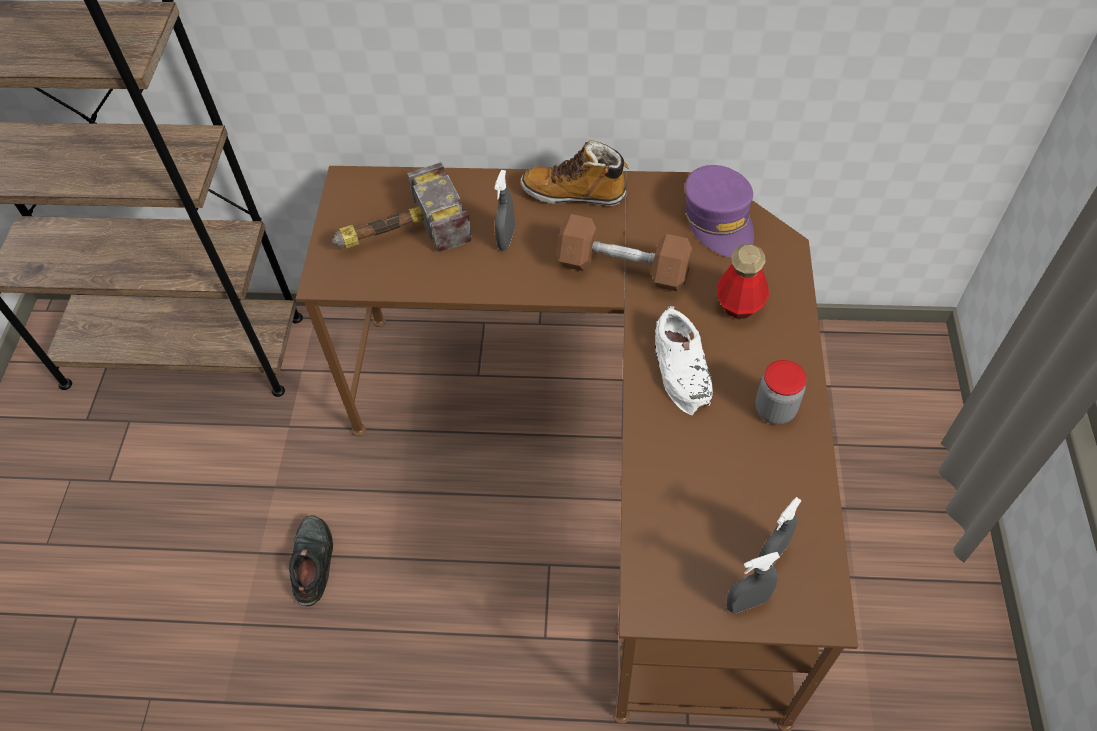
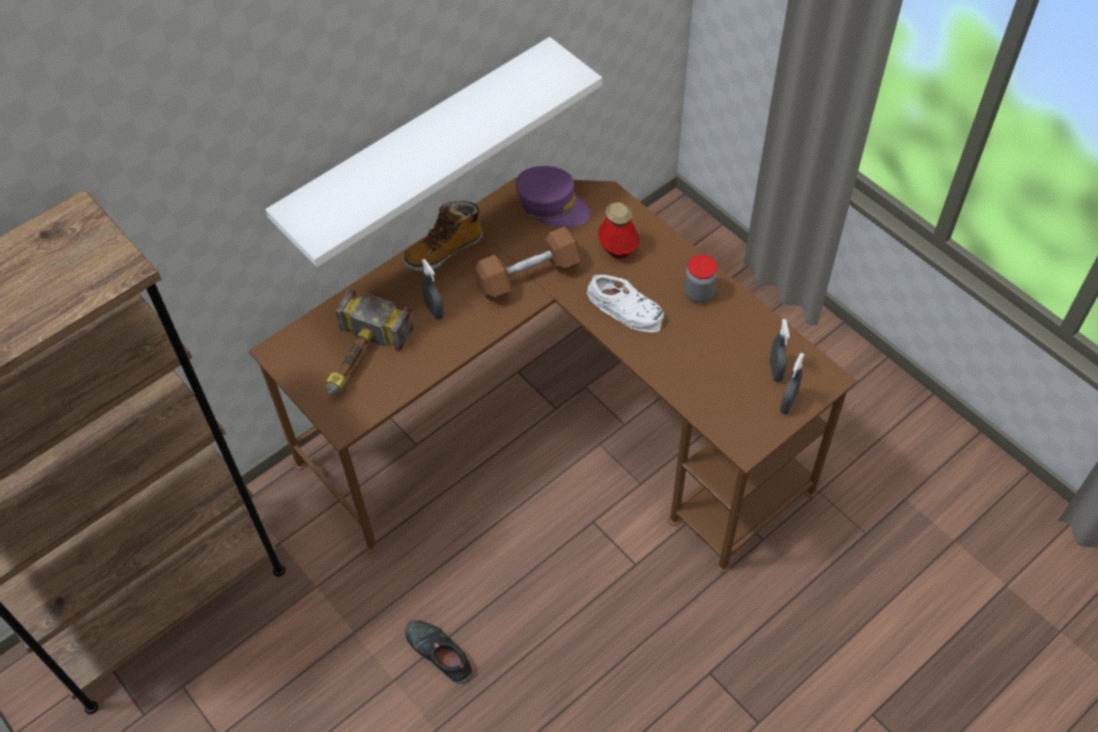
camera: 45 degrees left, 0 degrees up
(589, 53) = (418, 145): none -> white shelf

